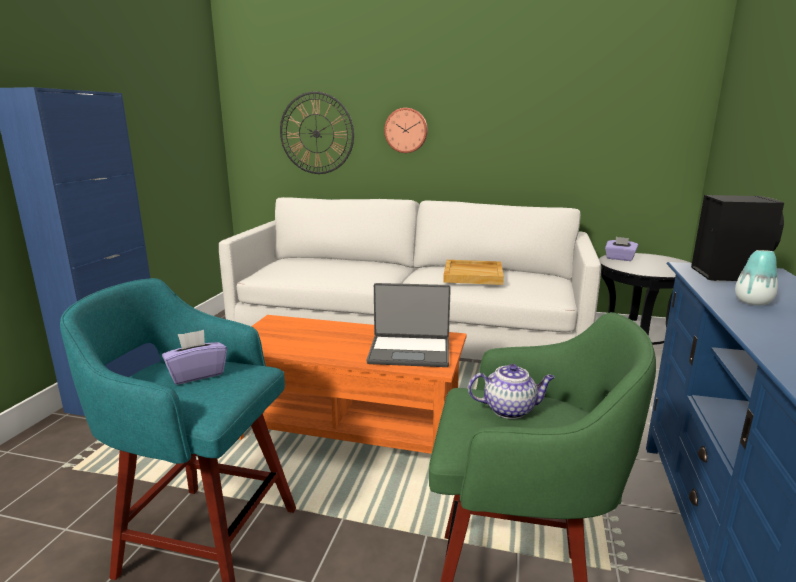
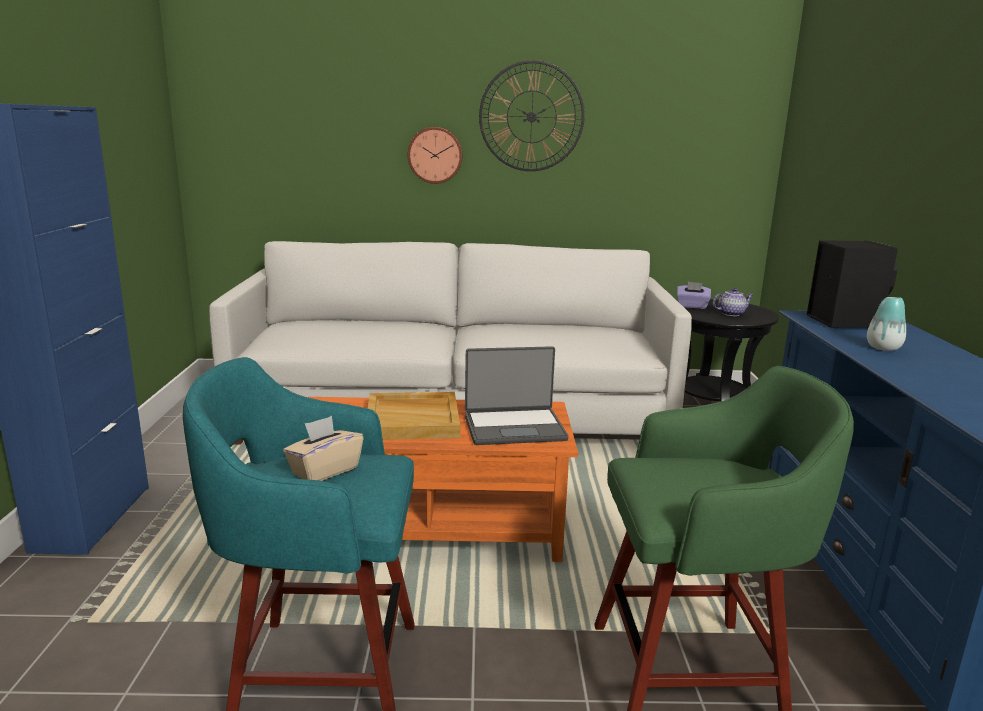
camera: 15 degrees left, 0 degrees up
(197, 374) = (324, 470): purple tissue box -> beige tissue box
(316, 133) = (314, 156): wall clock -> wall clock (531, 117)
(473, 275) = (541, 333): beige tray -> beige tray (413, 419)
(510, 409) = (692, 473): teapot -> teapot (731, 313)

